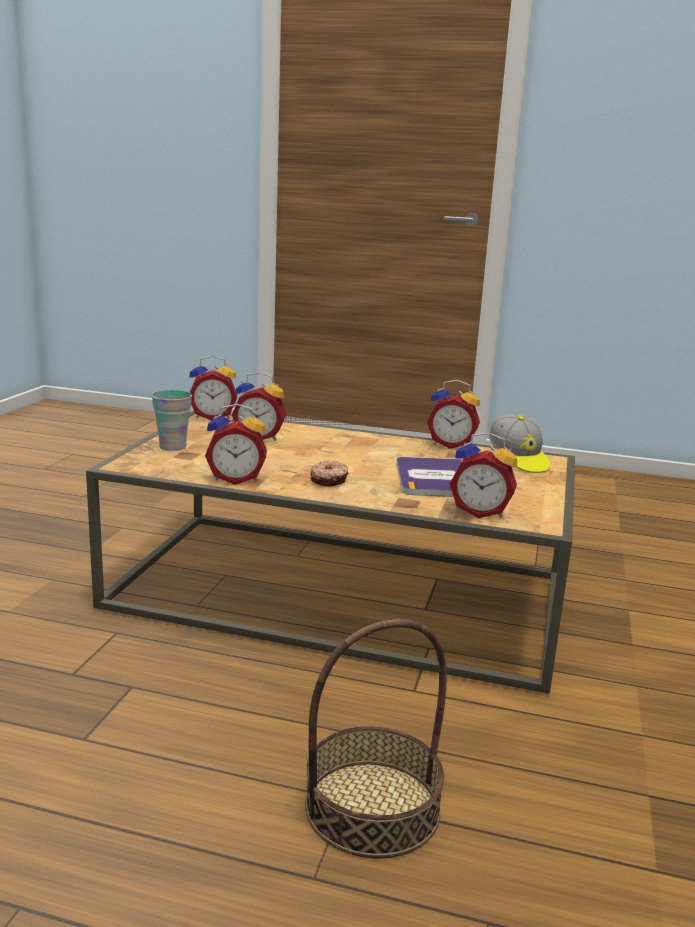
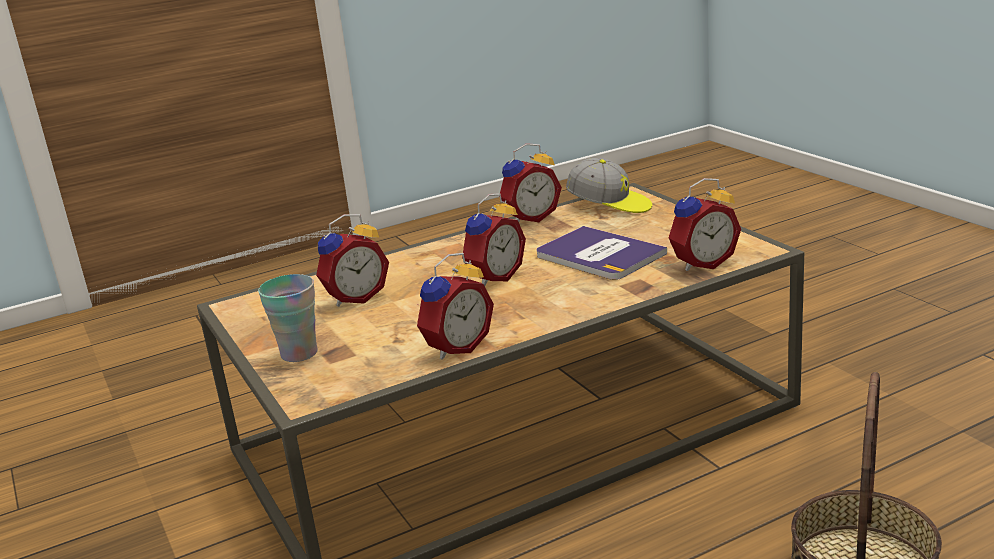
camera: 40 degrees left, 5 degrees up
(213, 417) = (245, 302): alarm clock -> alarm clock (493, 277)
(329, 480) = (530, 301): donut -> none

